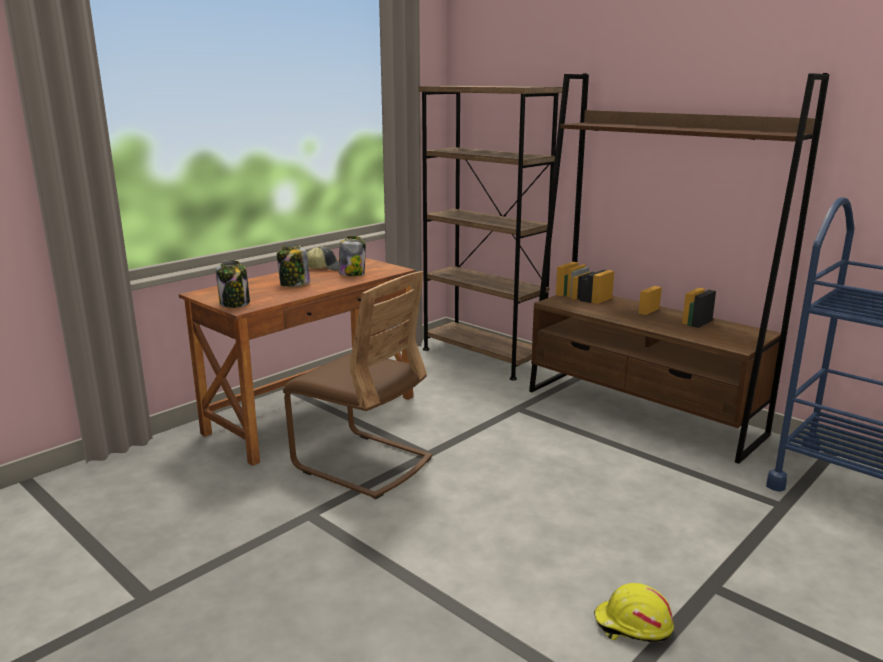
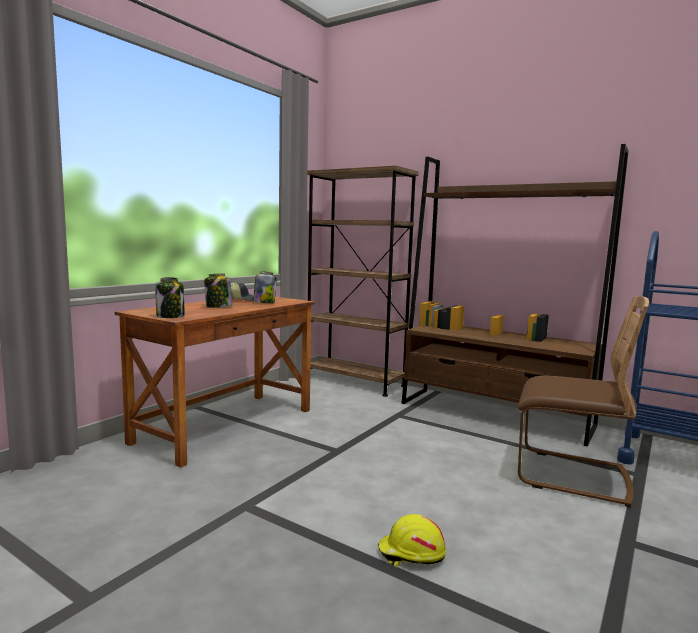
camera: 10 degrees left, 10 degrees down
(362, 463) = (282, 460): brown chair -> brown chair (571, 475)
(632, 626) = (584, 583): yellow hard hat -> yellow hard hat (411, 554)

